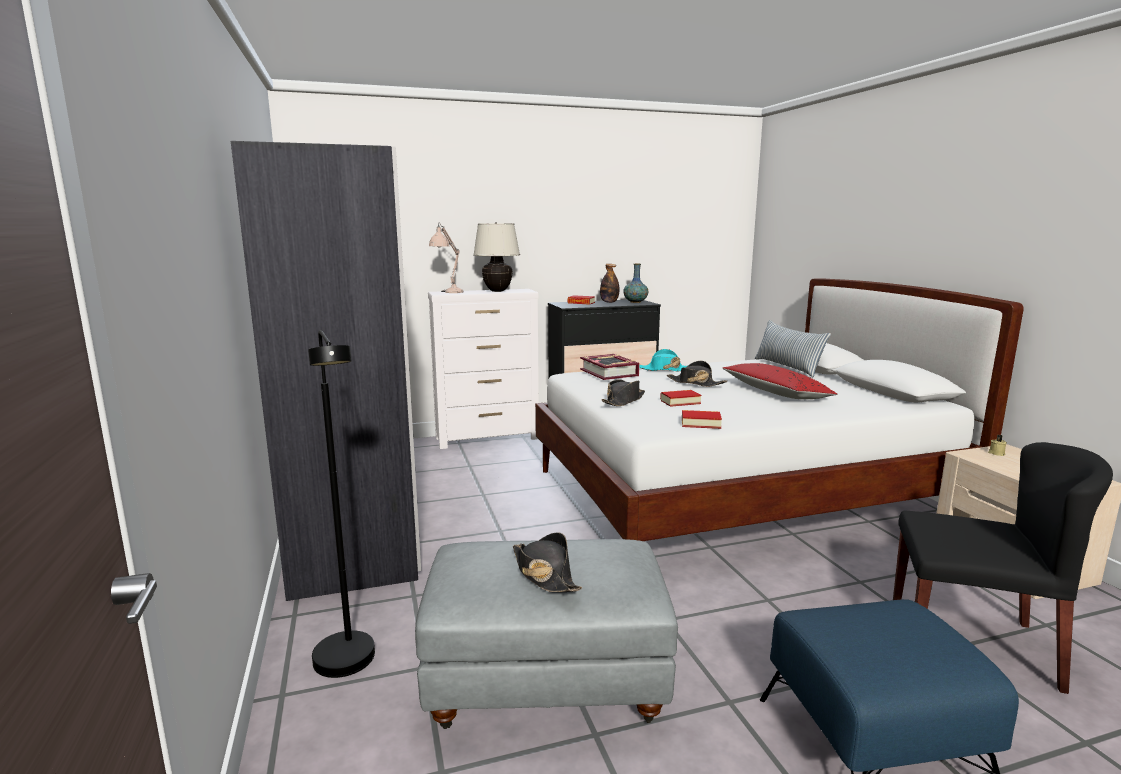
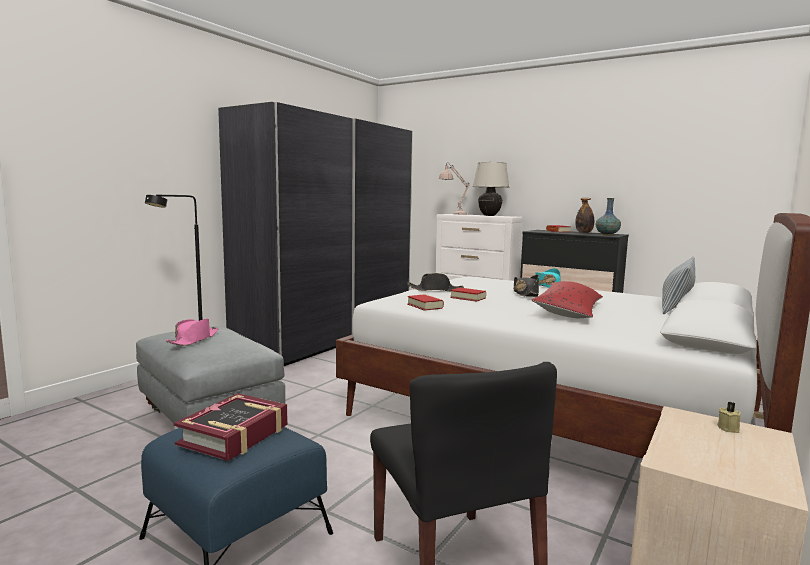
camera: 50 degrees right, 5 degrees down
(544, 574) = (193, 340): black hat -> pink hat
(609, 373) = (492, 279): book -> book (234, 435)

